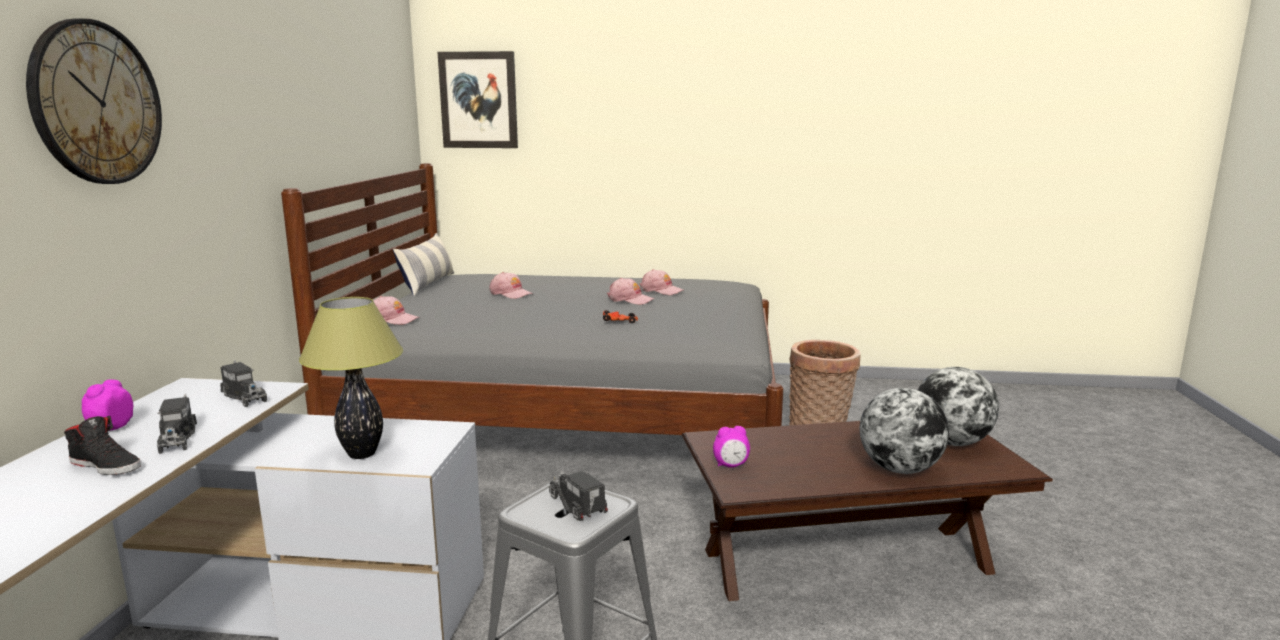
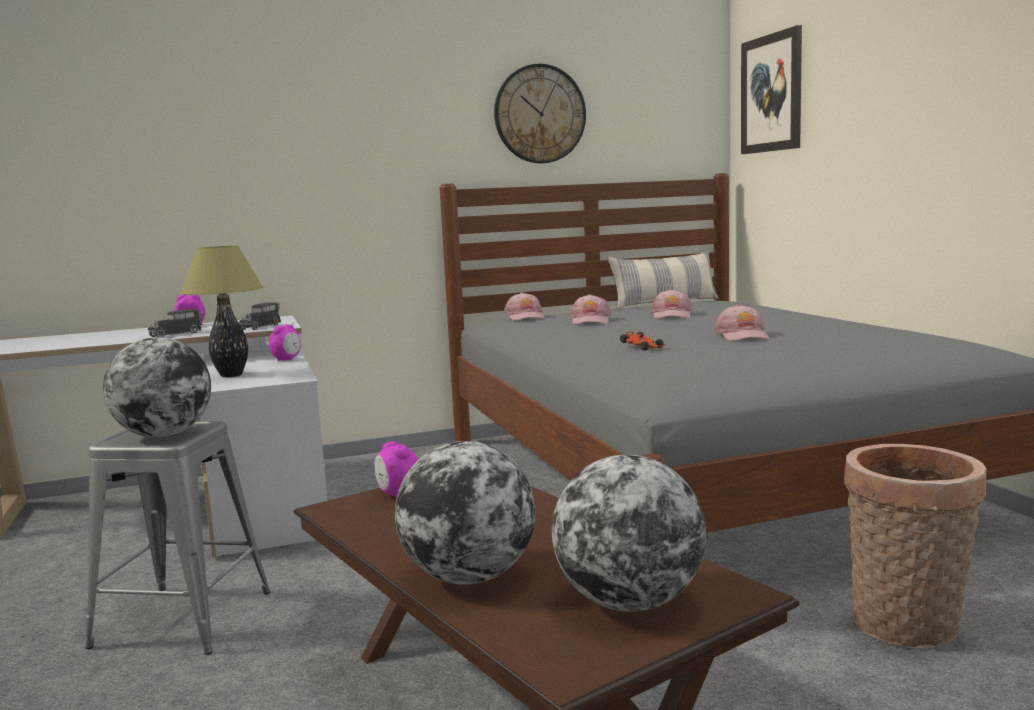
camera: 65 degrees right, 5 degrees down
(96, 103) = (241, 113): wall clock -> wall clock (539, 114)
(106, 465) = (131, 336): black shoe -> none
(327, 423) = (286, 360): none -> alarm clock
(578, 506) = (164, 435): toy truck -> globe
(661, 290) = (819, 335): pink cap -> pink cap (590, 321)

